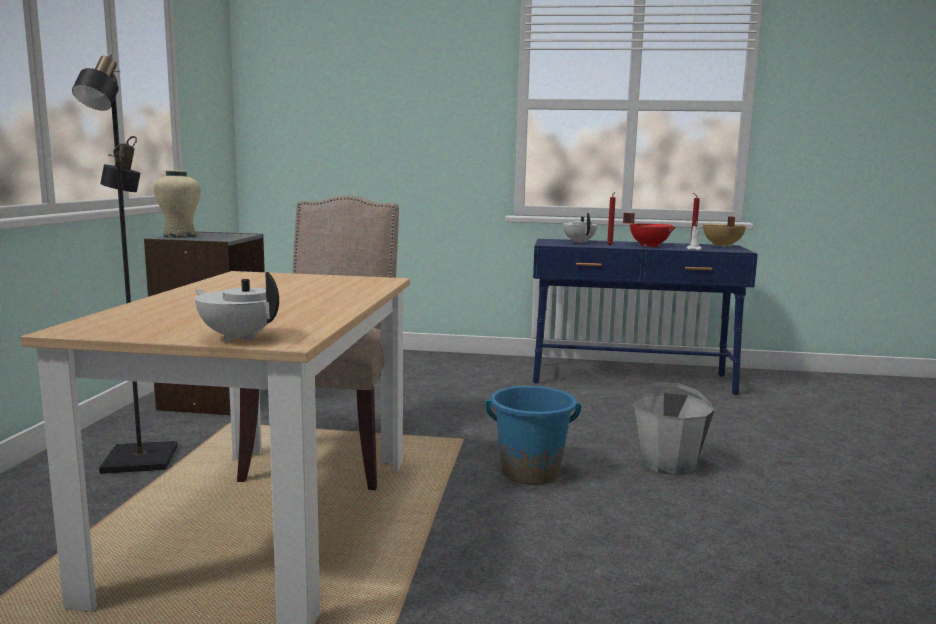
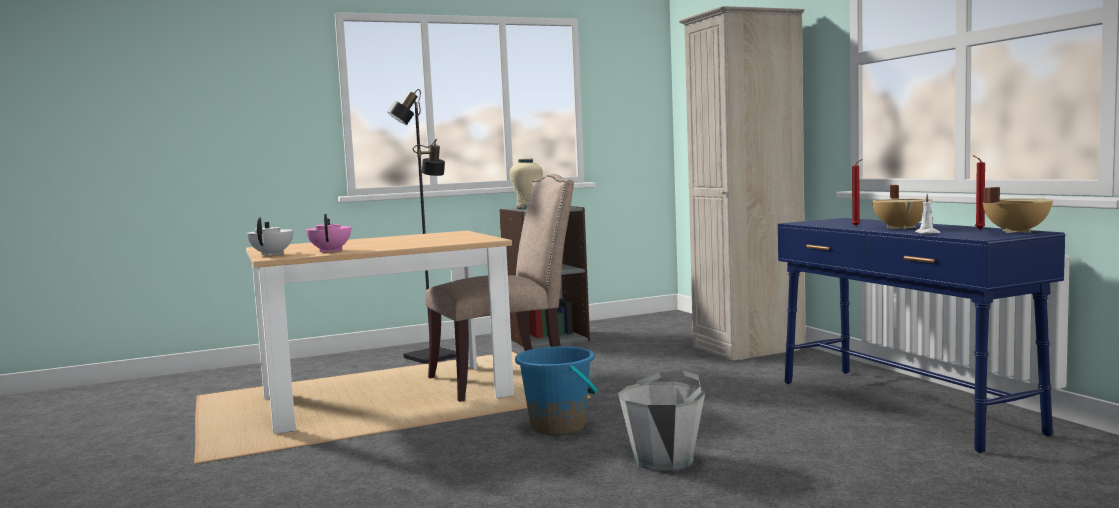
camera: 60 degrees right, 5 degrees down
(296, 318) = (331, 251): none -> pink teapot
(422, 363) = (747, 348): none -> beige cabinet
(579, 242) = (851, 222): white teapot -> none
(649, 246) = (902, 228): red cooking pot -> beige cooking pot

